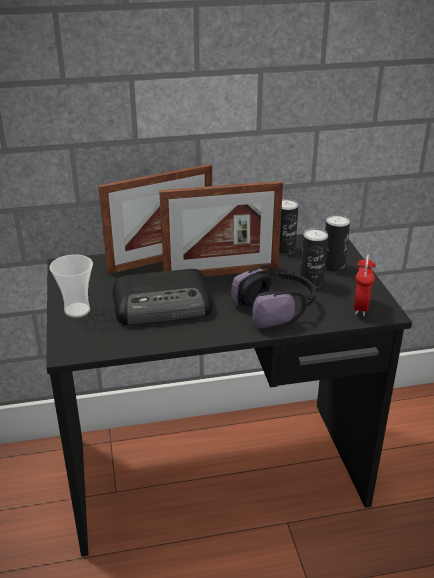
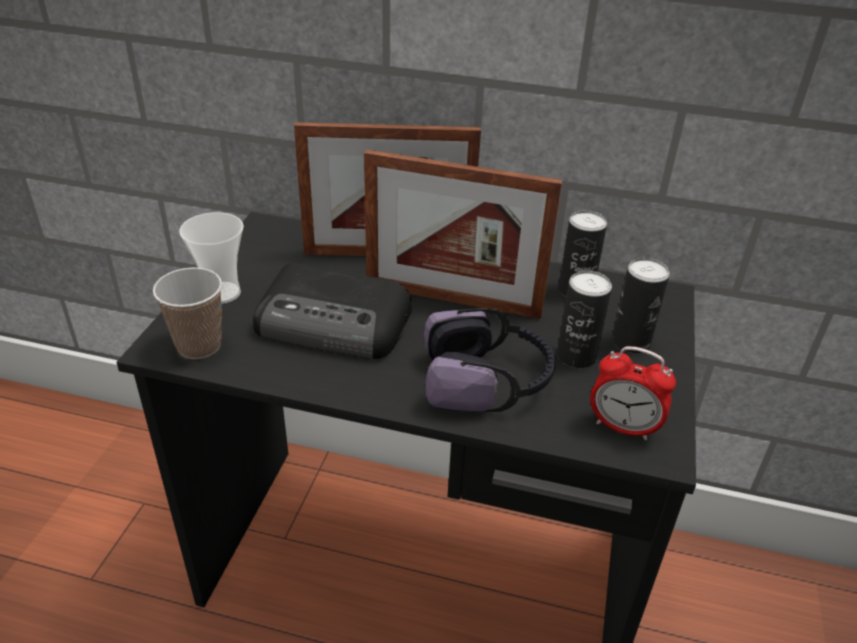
camera: 25 degrees right, 5 degrees up
(92, 342) = (199, 346): none -> cup
(360, 307) = (623, 427): alarm clock -> alarm clock turned 105 degrees counterclockwise

